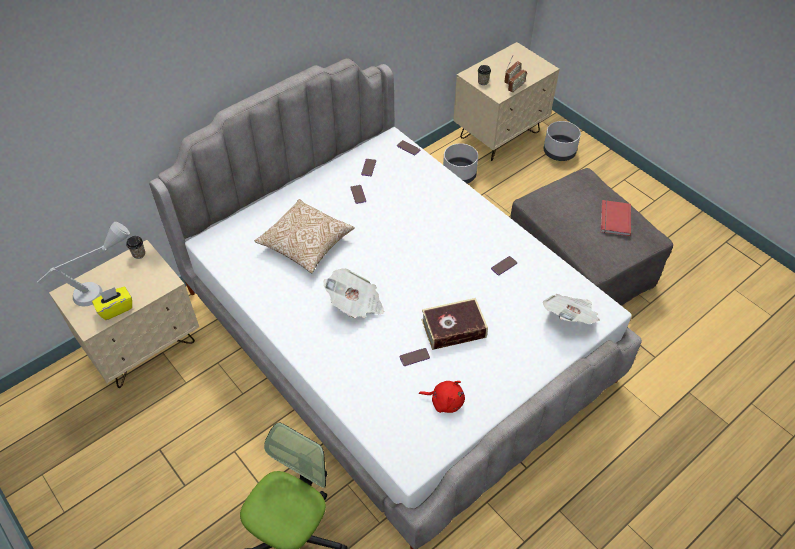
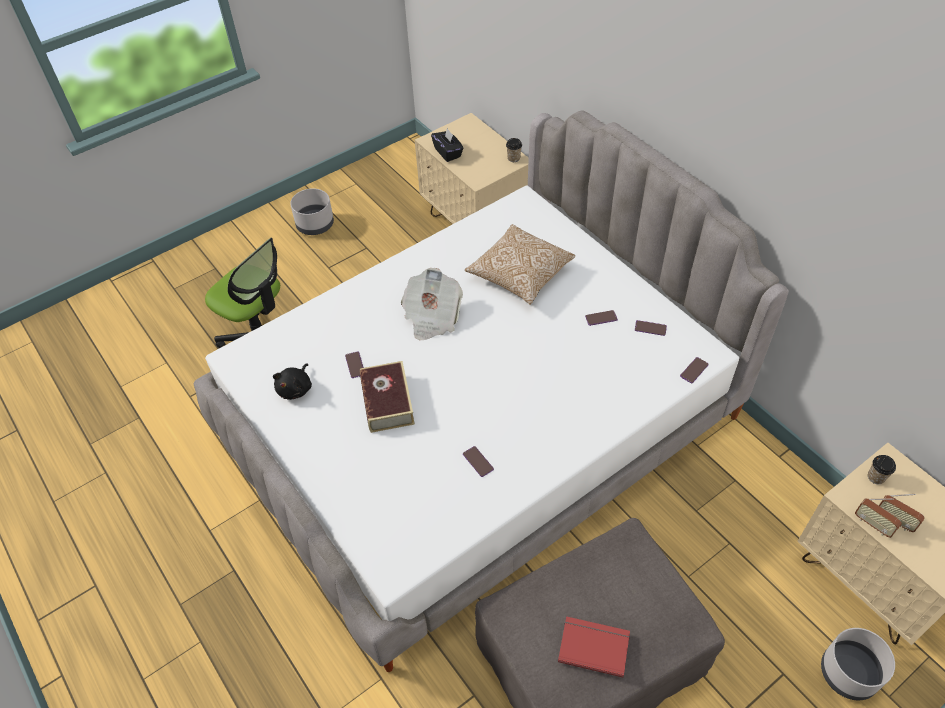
camera: 95 degrees right, 0 degrees up
(102, 287) = (473, 141): grey table lamp -> none
(116, 308) = (448, 153): yellow tissue box -> black tissue box
(445, 401) = (296, 388): red plush toy -> black plush toy
(459, 175) = (763, 512): grey planter -> grey planter (315, 225)
(570, 317) = (388, 526): newspaper -> none

